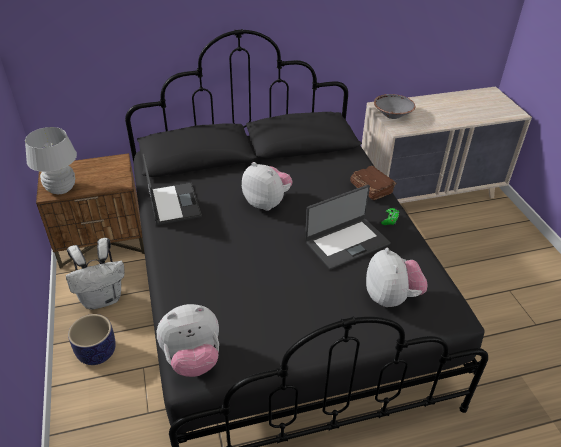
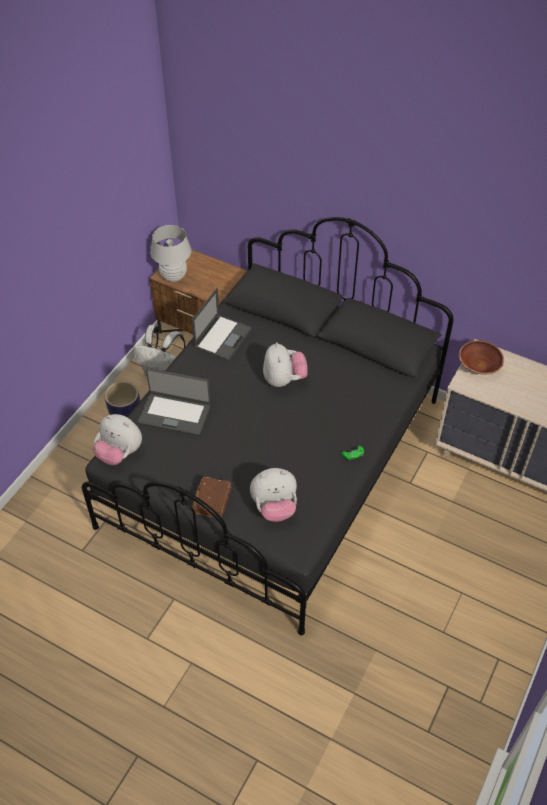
camera: 45 degrees right, 10 degrees up
(346, 242) = (298, 449): laptop -> laptop (175, 413)
(371, 188) = (375, 421): brown book -> brown book (213, 501)
(391, 297) = (274, 507): plush toy -> plush toy turned 45 degrees clockwise
(392, 114) = (478, 366): grey bowl -> brown bowl

